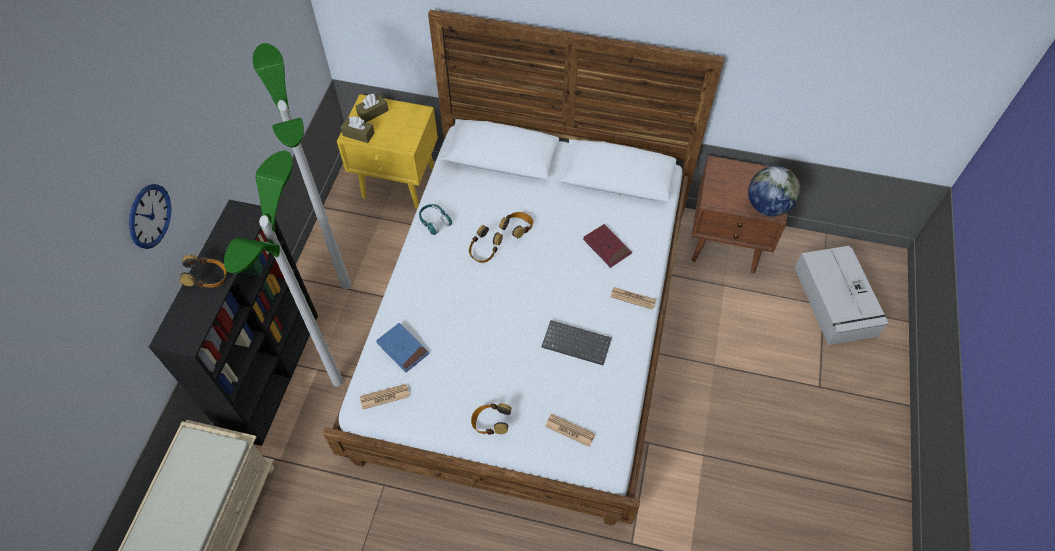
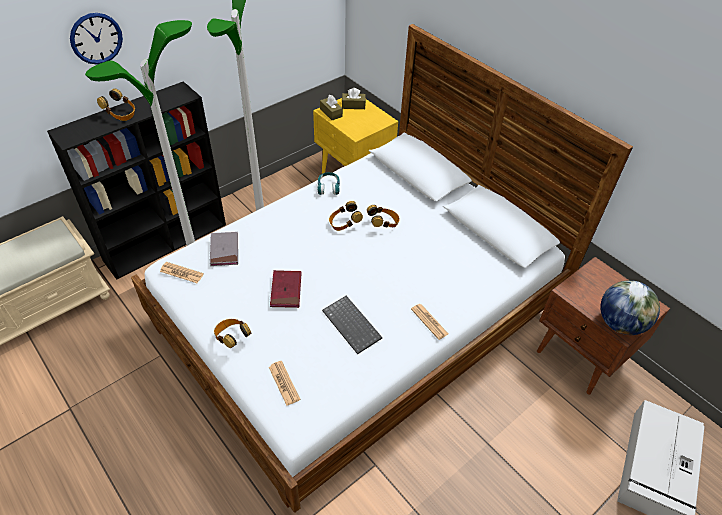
camera: 35 degrees right, 10 degrees down
(403, 348) = (224, 250): blue book -> grey book
(607, 247) = (442, 273): red book -> red book (286, 290)

